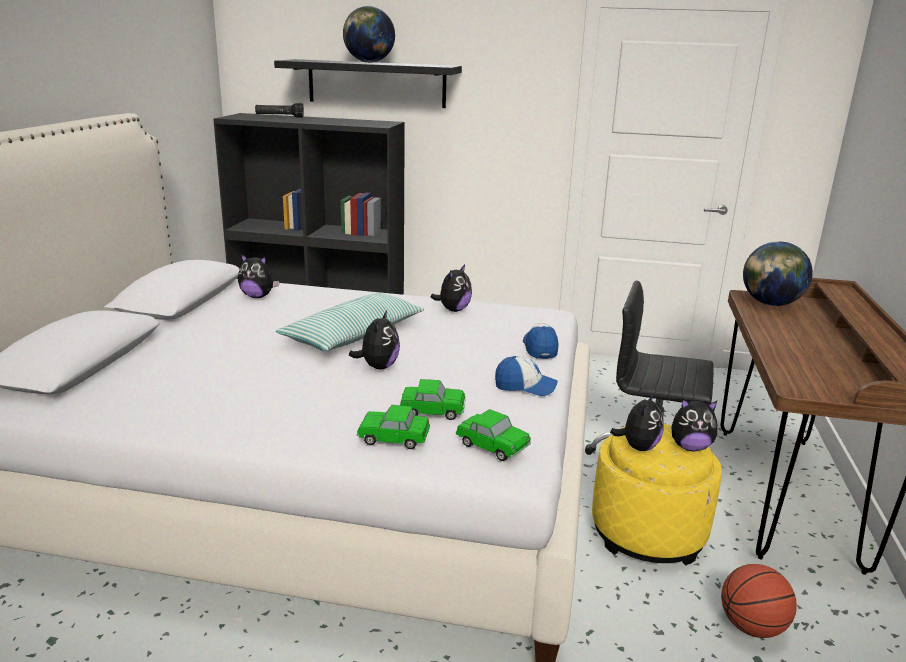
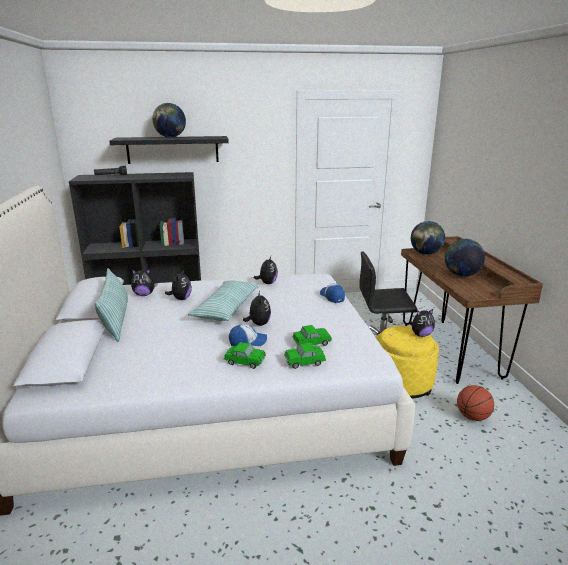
camera: 20 degrees left, 0 degrees up
(186, 324) = (116, 321): none -> pillow
(492, 446) = (357, 355): toy car -> toy car (245, 362)
(525, 387) = (344, 319): cap -> cap (248, 342)
(638, 447) = (398, 340): plush toy -> plush toy (181, 299)
(810, 350) = (461, 275): none -> globe

